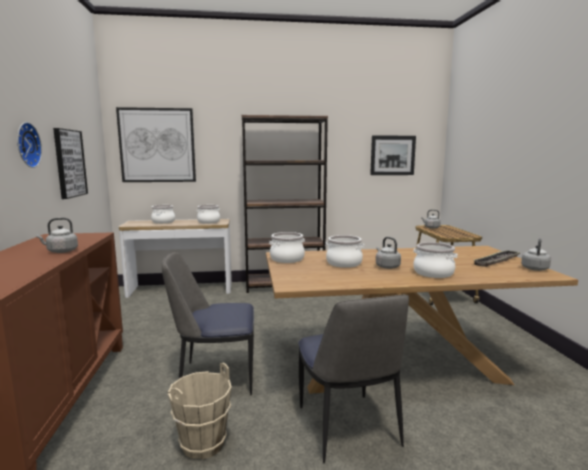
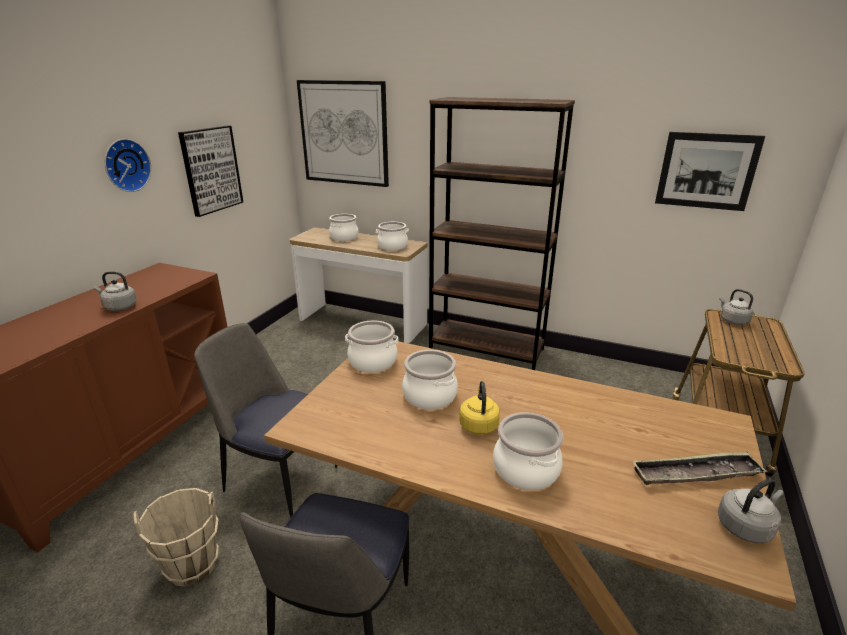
camera: 30 degrees right, 15 degrees up
(386, 266) = (478, 424): grey kettle -> yellow kettle

